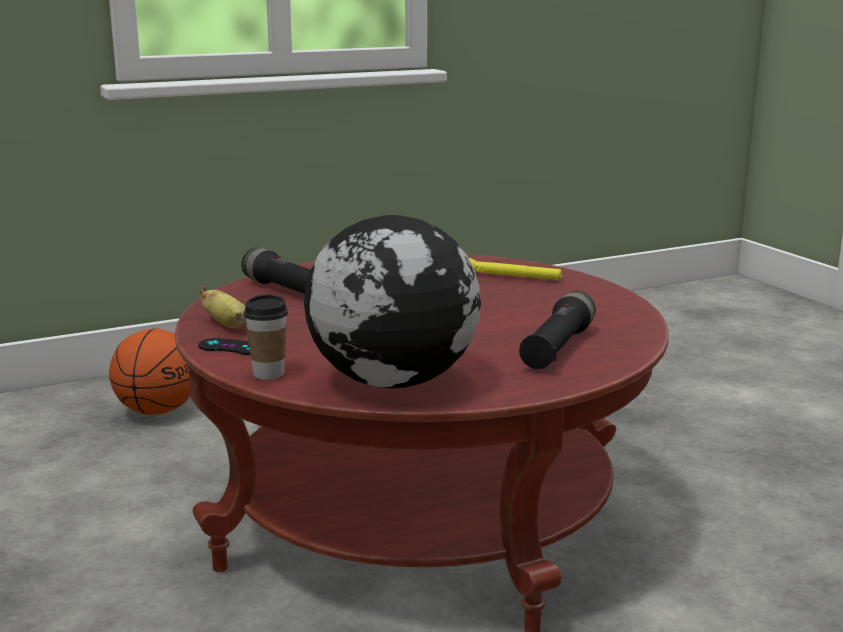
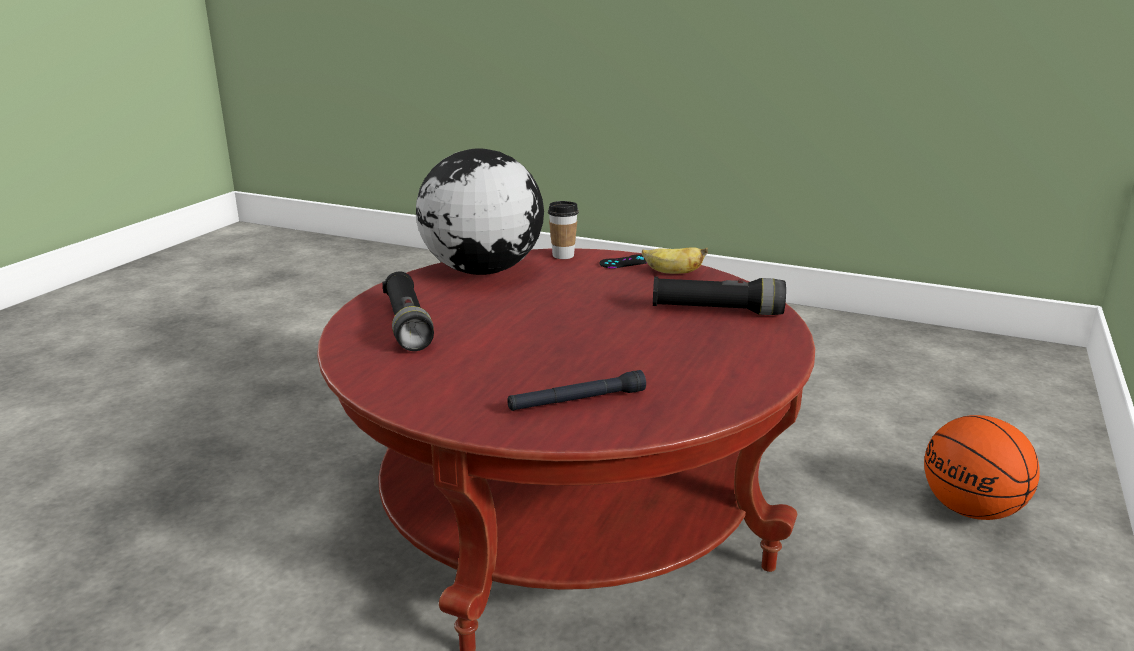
camera: 140 degrees right, 5 degrees up
(508, 277) = (577, 401): yellow flashlight -> black flashlight

